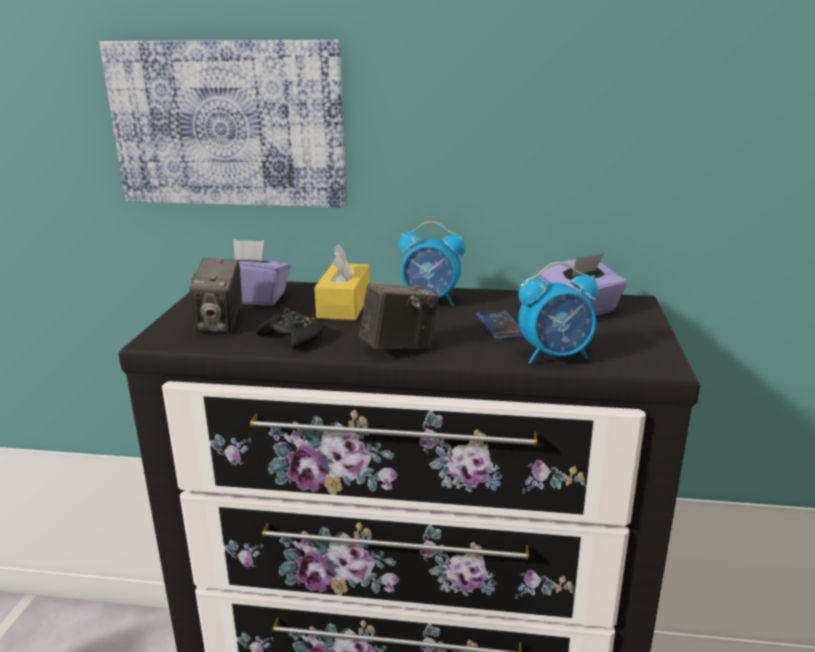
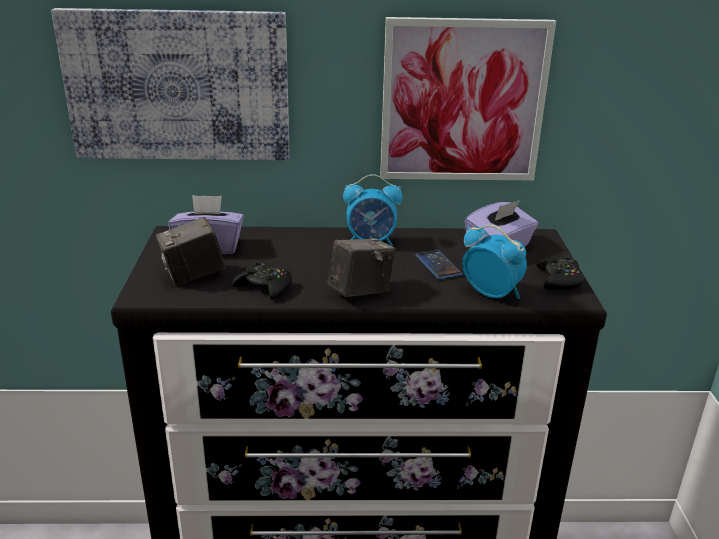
camera: 10 degrees left, 5 degrees up
(220, 324) = (193, 276): camera -> camera turned 75 degrees clockwise
(344, 305) = (297, 251): yellow tissue box -> none
(540, 141) = (462, 101): none -> picture
(555, 356) = (491, 293): alarm clock -> alarm clock turned 120 degrees counterclockwise
(645, 346) = (559, 280): none -> black game controller

